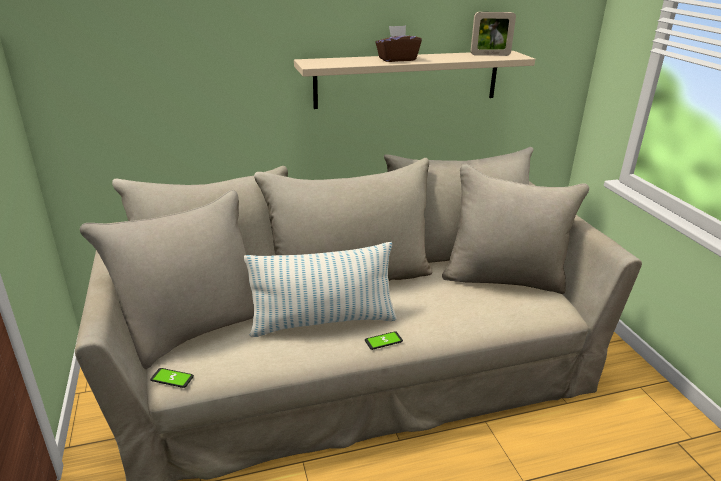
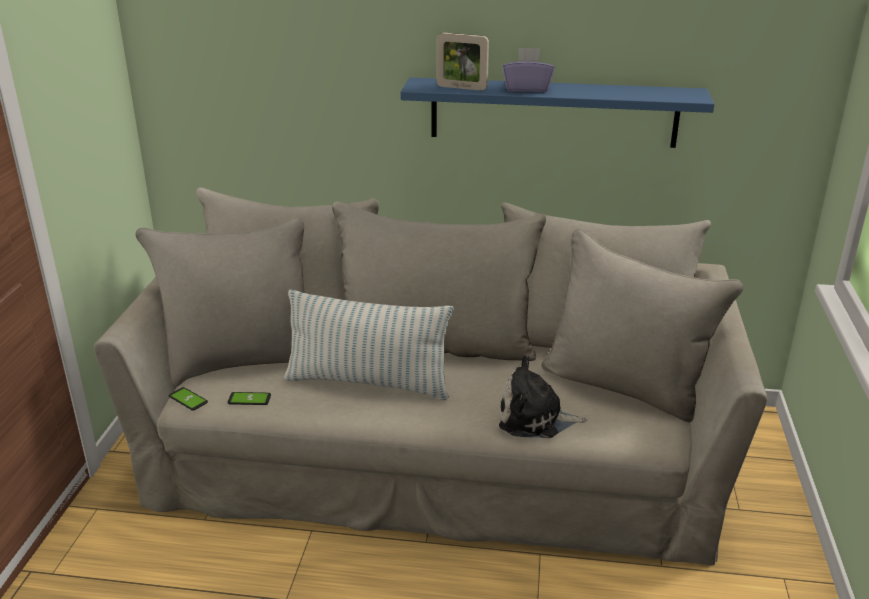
camera: 25 degrees right, 0 degrees up
(383, 341) = (415, 418): phone -> phone (249, 399)
(397, 59) = (527, 88): brown tissue box -> purple tissue box
(408, 79) = (553, 112): beige shelf -> blue shelf
(470, 318) = (535, 419): none -> plush toy
(490, 55) = (659, 92): picture frame -> picture frame (461, 87)

